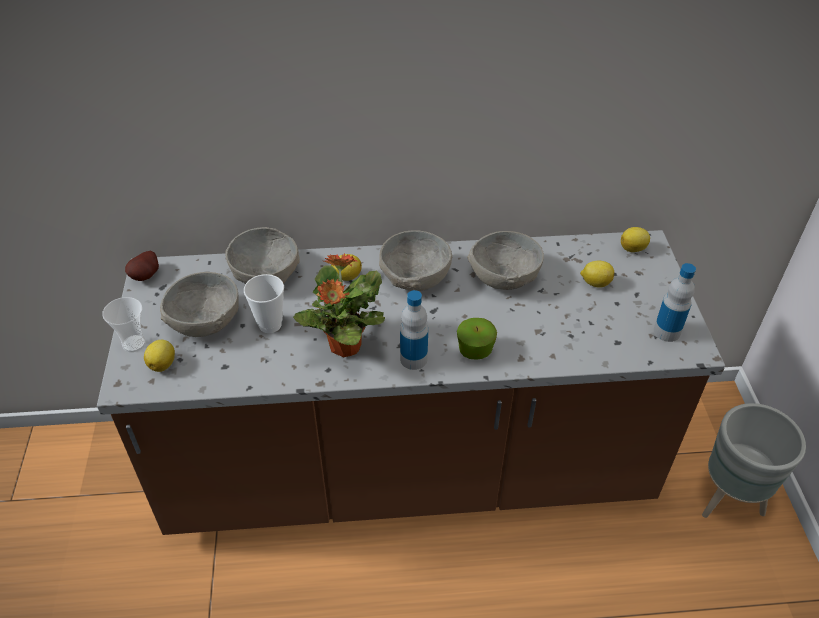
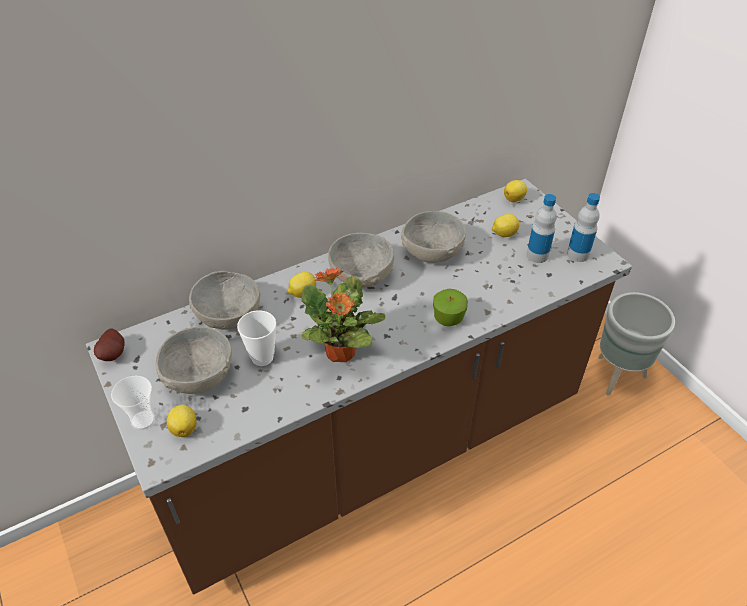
camera: 25 degrees left, 0 degrees up
(413, 359) = (404, 342): bottle -> bottle (537, 255)

